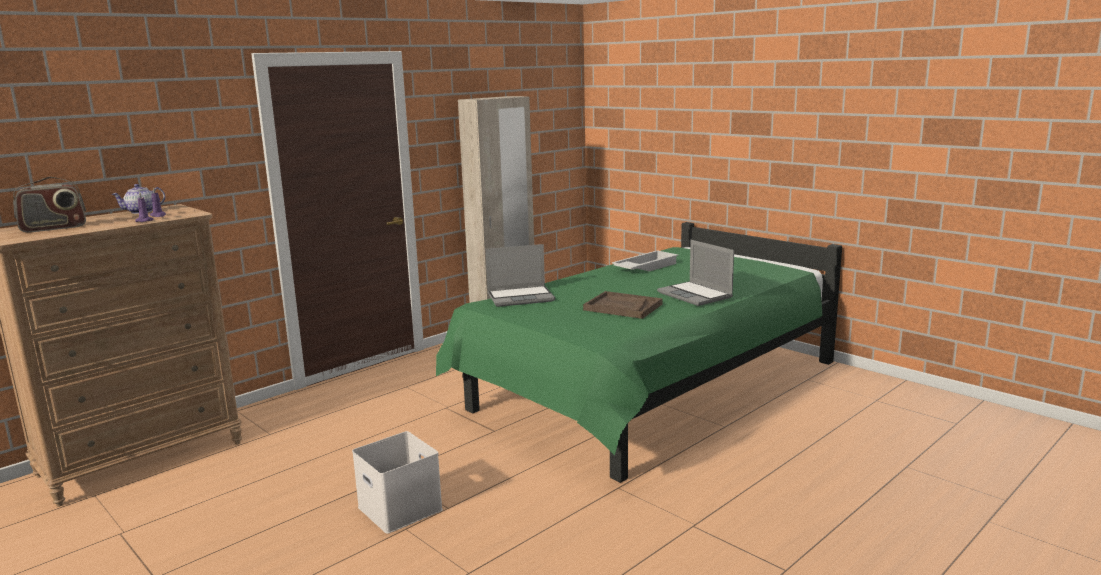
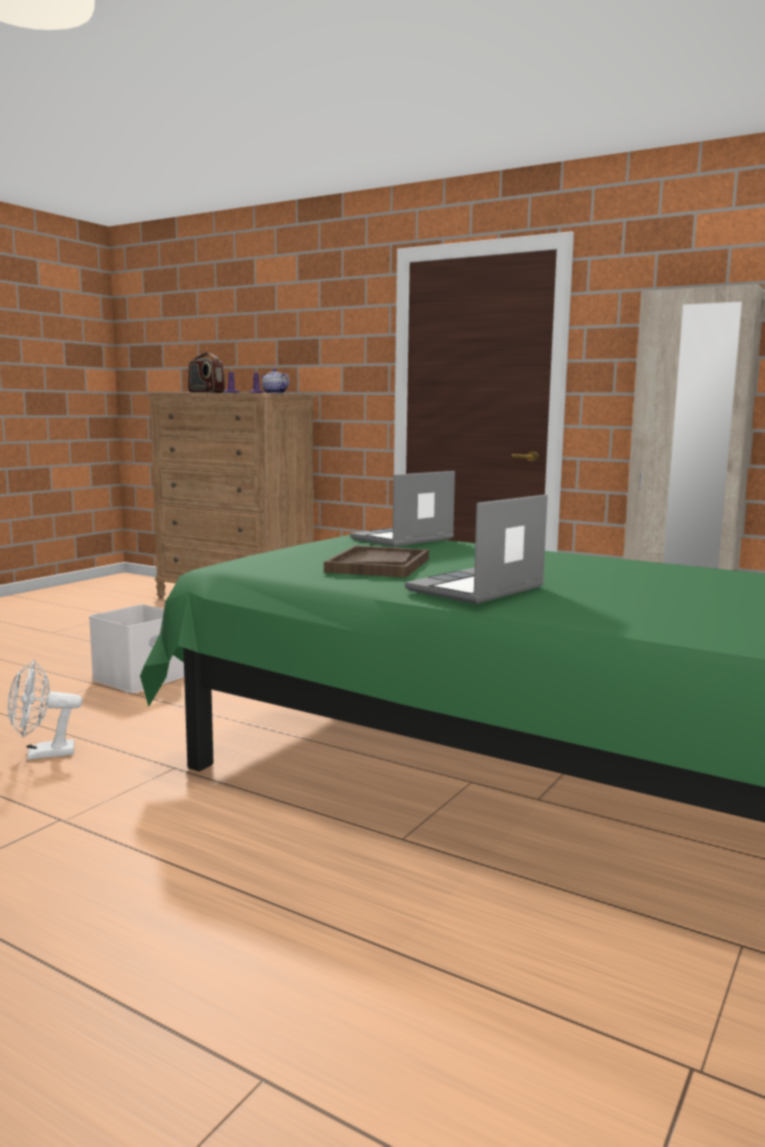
camera: 75 degrees right, 5 degrees down
(521, 297) = (402, 539): laptop -> laptop turned 75 degrees clockwise
(576, 543) = (42, 754): none -> white fan
(645, 267) = (639, 569): white tray -> none

